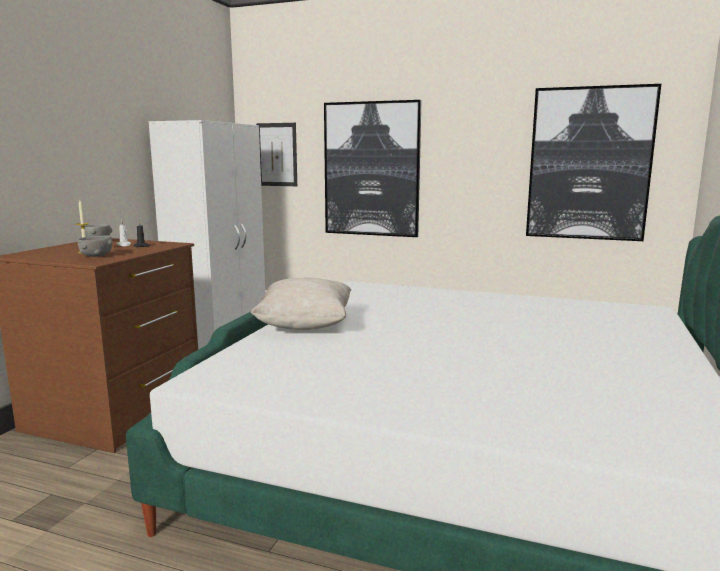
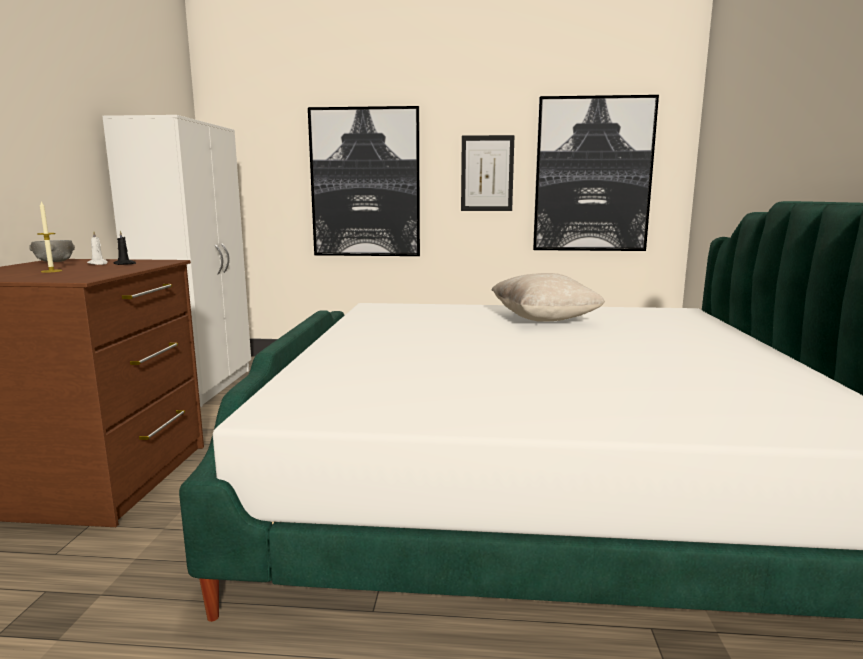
camera: 15 degrees left, 0 degrees up
(96, 256) = (74, 274): grey bowl -> none
(277, 154) = (251, 167): picture -> picture (487, 173)
(305, 326) = (353, 347): beige pillow -> beige pillow (544, 319)

